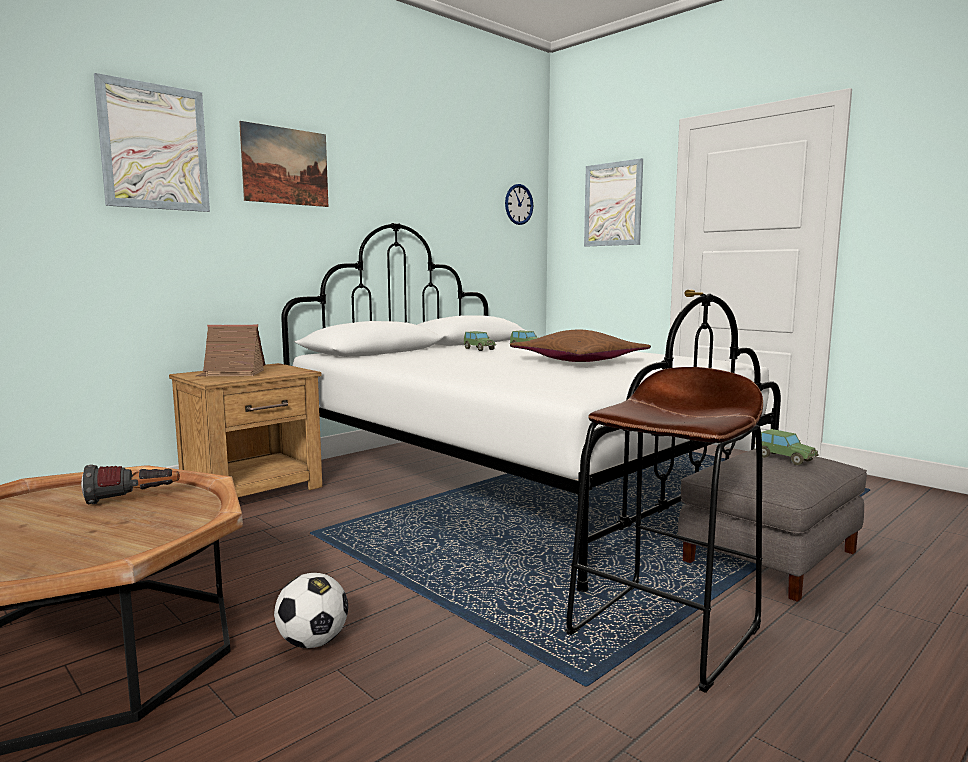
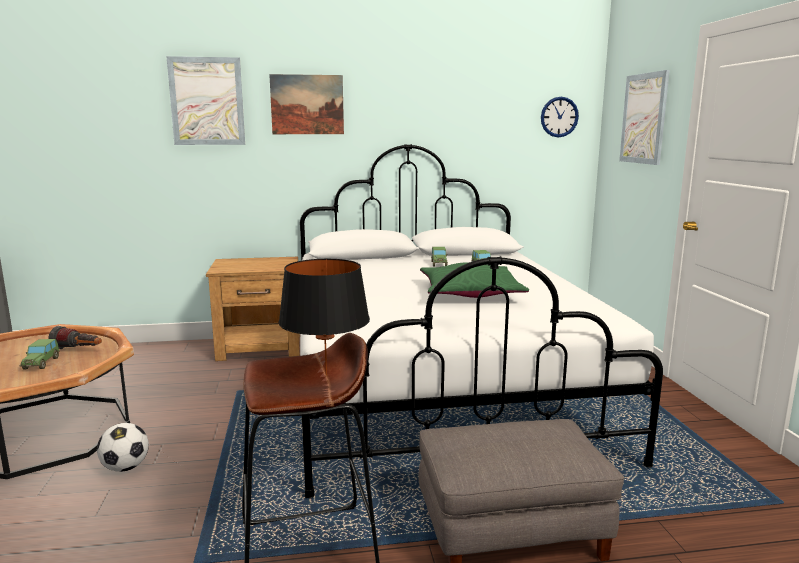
camera: 35 degrees right, 5 degrees up
(231, 373) = (245, 264): toy house -> none
(578, 361) = (470, 293): brown pillow -> green pillow
(682, 411) = (326, 375): none -> black table lamp
(784, 459) = (524, 439): toy car -> toy car (41, 363)

